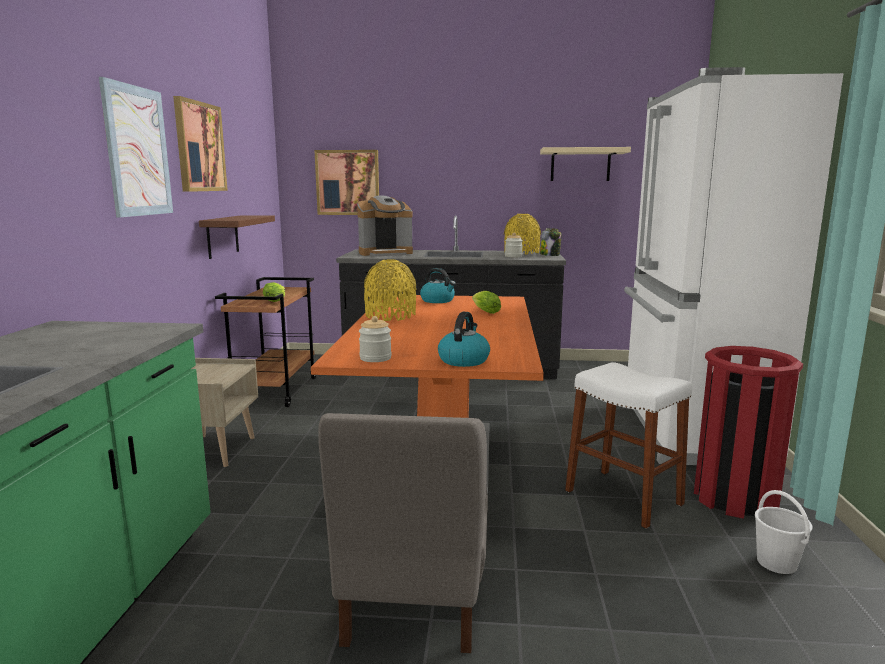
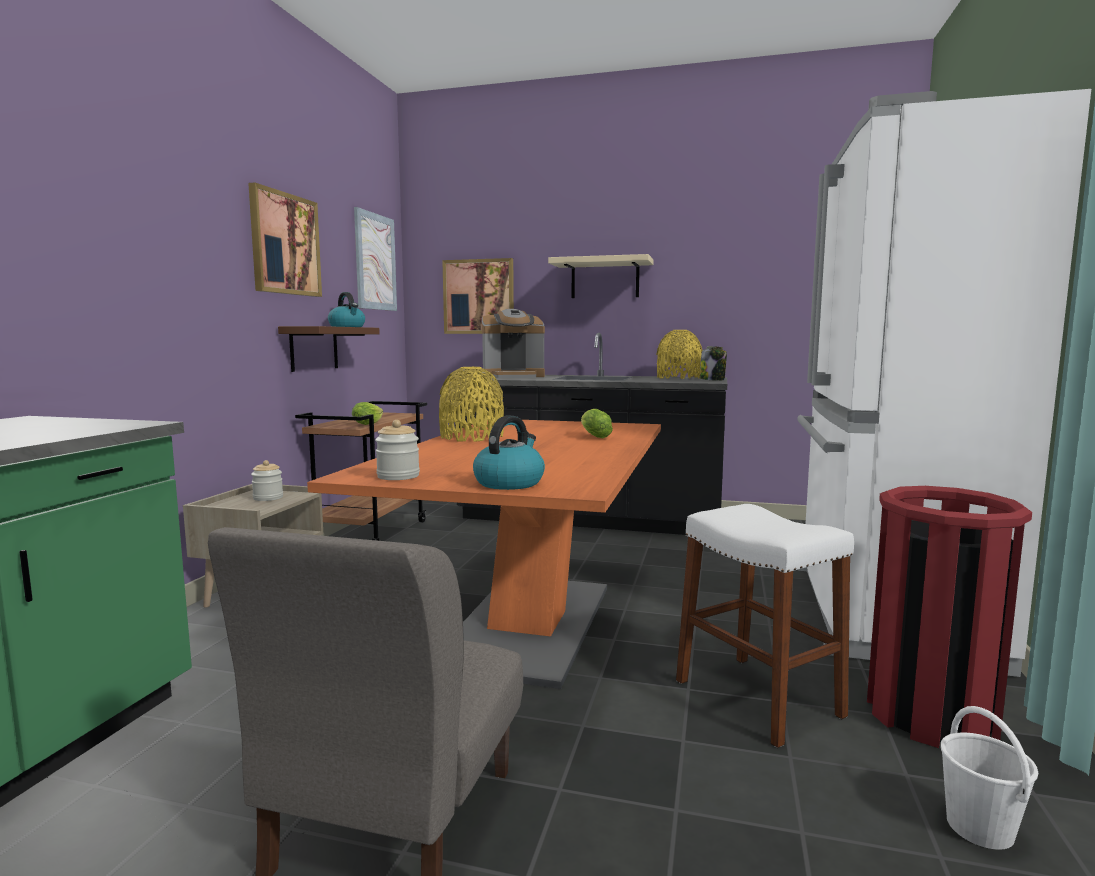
camera: 10 degrees right, 5 degrees down
(137, 151) = (188, 237): picture -> picture (375, 262)
(438, 300) = (547, 425): kettle -> kettle (347, 327)
(513, 256) = (664, 380): jar -> jar (268, 498)
(580, 165) = (756, 270): beige shelf -> beige shelf (605, 279)

